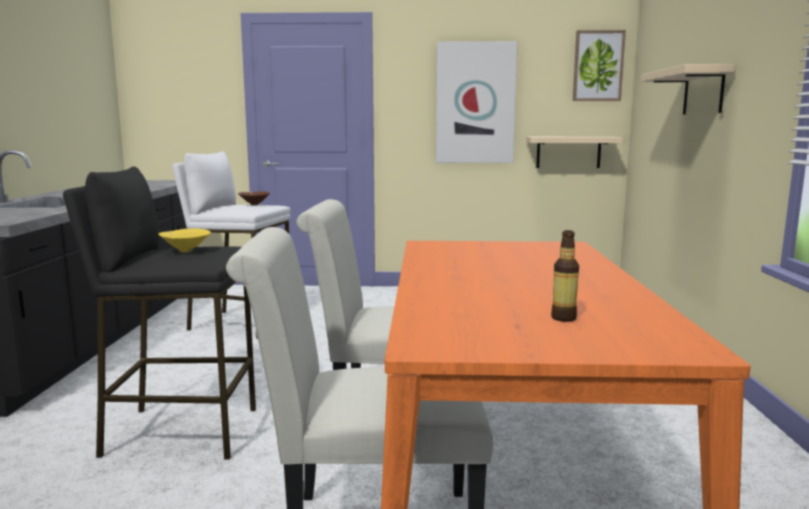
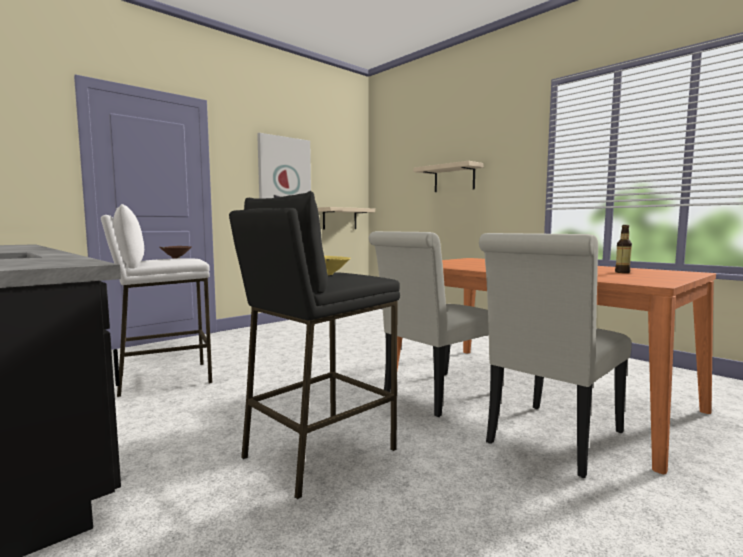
camera: 45 degrees left, 5 degrees down
(598, 66) = (351, 163): picture -> none

